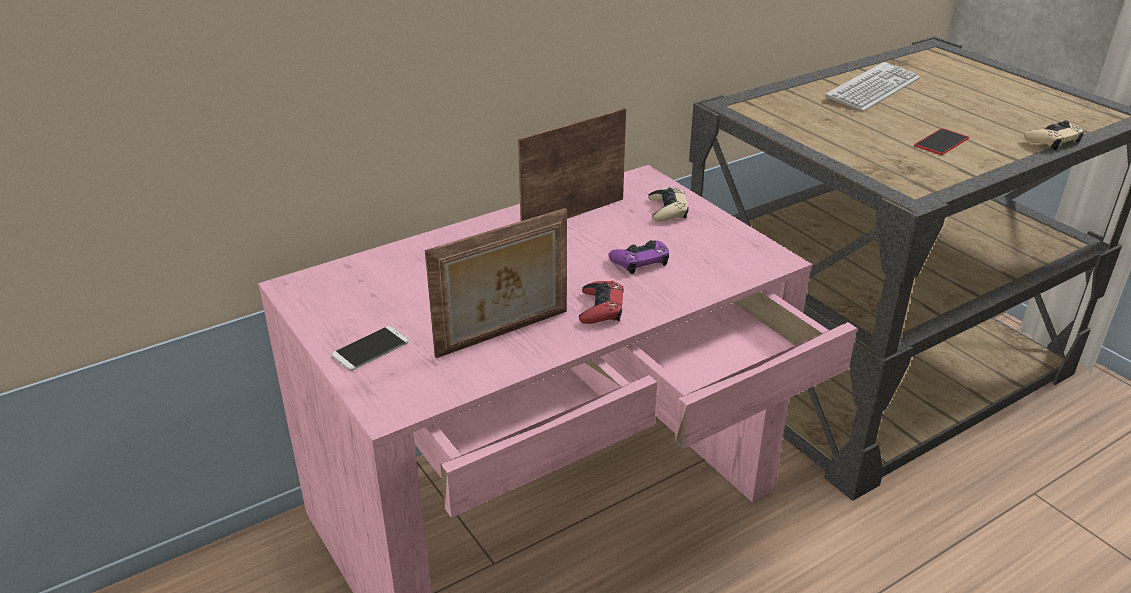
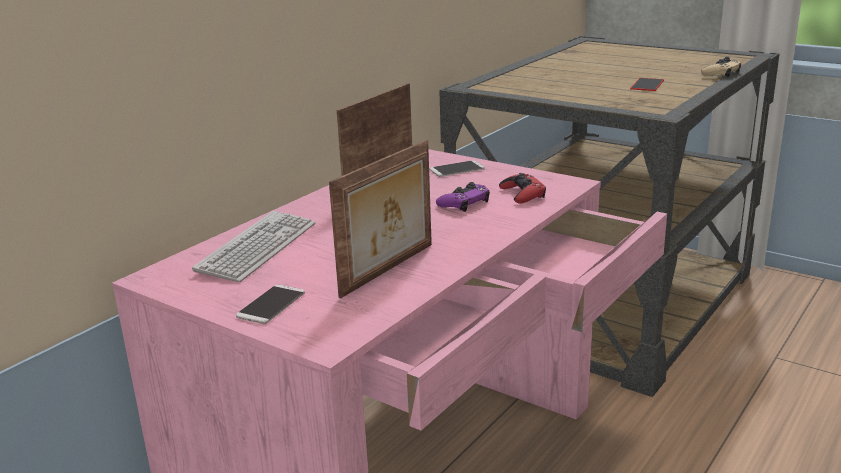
camera: 20 degrees left, 10 degrees down
(601, 308) = (459, 237): red game controller -> red game controller (522, 194)
(667, 210) = (457, 169): beige game controller -> phone
(873, 89) = (567, 66): keyboard -> keyboard (258, 247)

